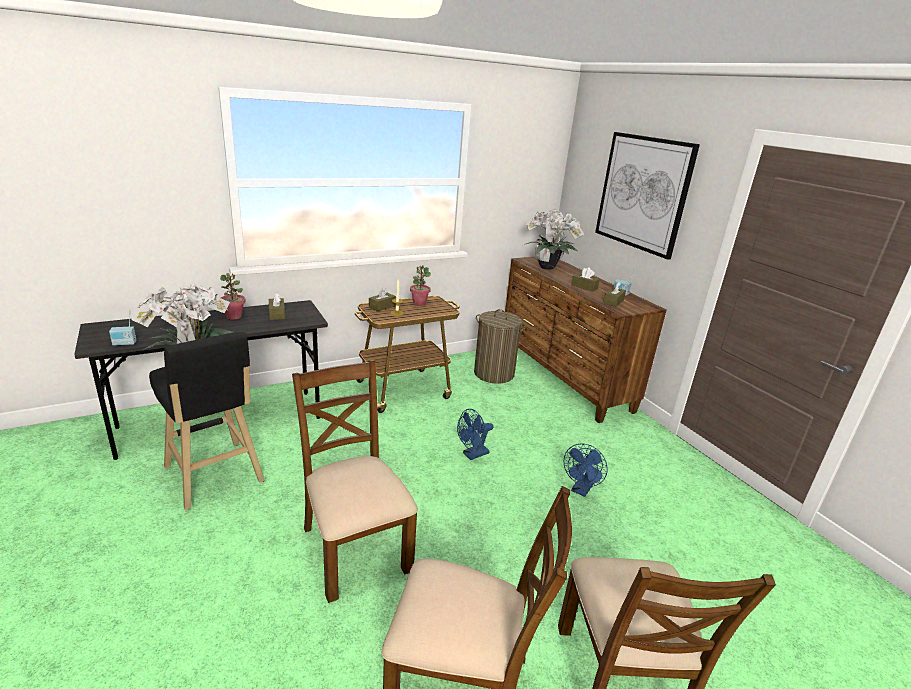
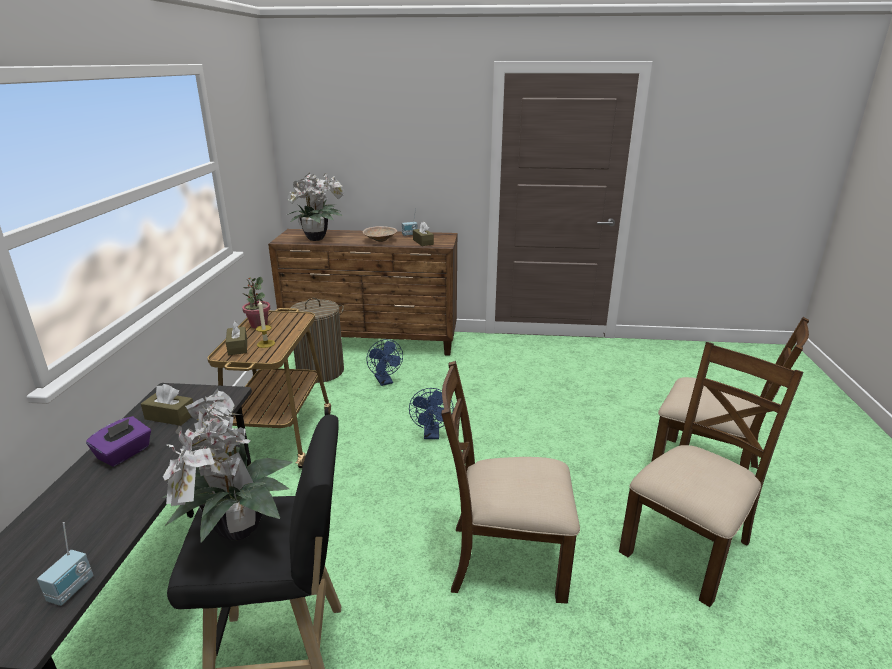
camera: 55 degrees left, 0 degrees up
(234, 316) = (124, 453): potted plant -> purple tissue box
(581, 490) = (521, 400): blue fan -> blue fan (385, 381)
(584, 287) = (380, 241): brown tissue box -> beige bowl
(643, 193) = (392, 136): picture -> none

